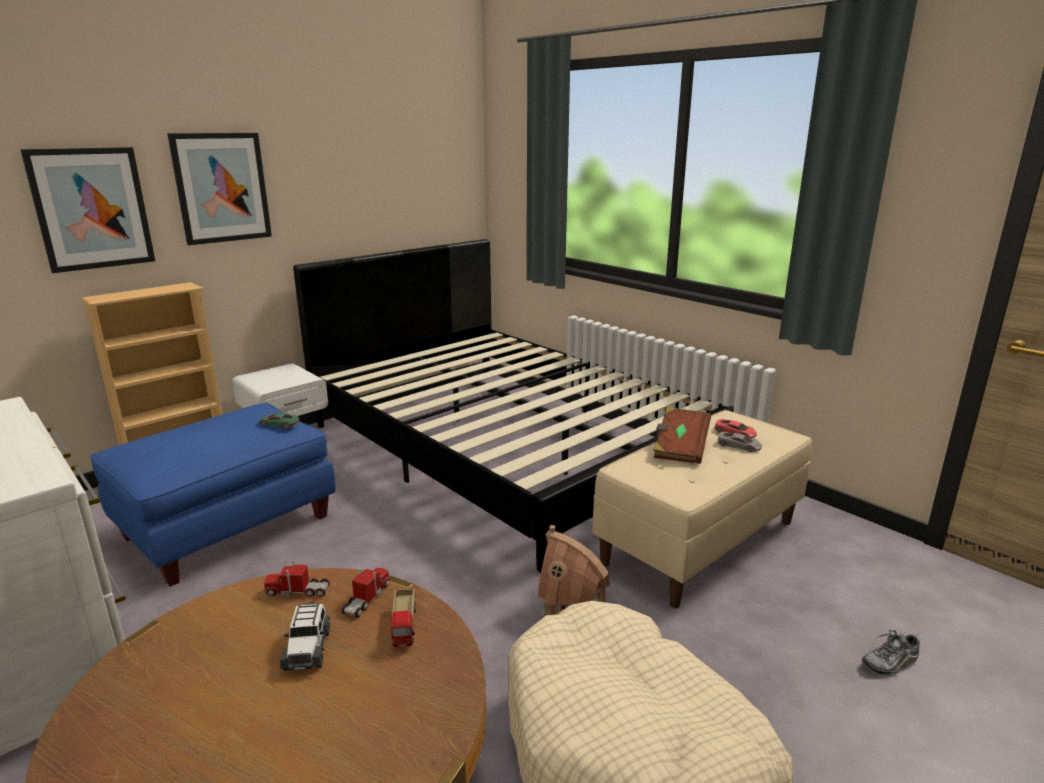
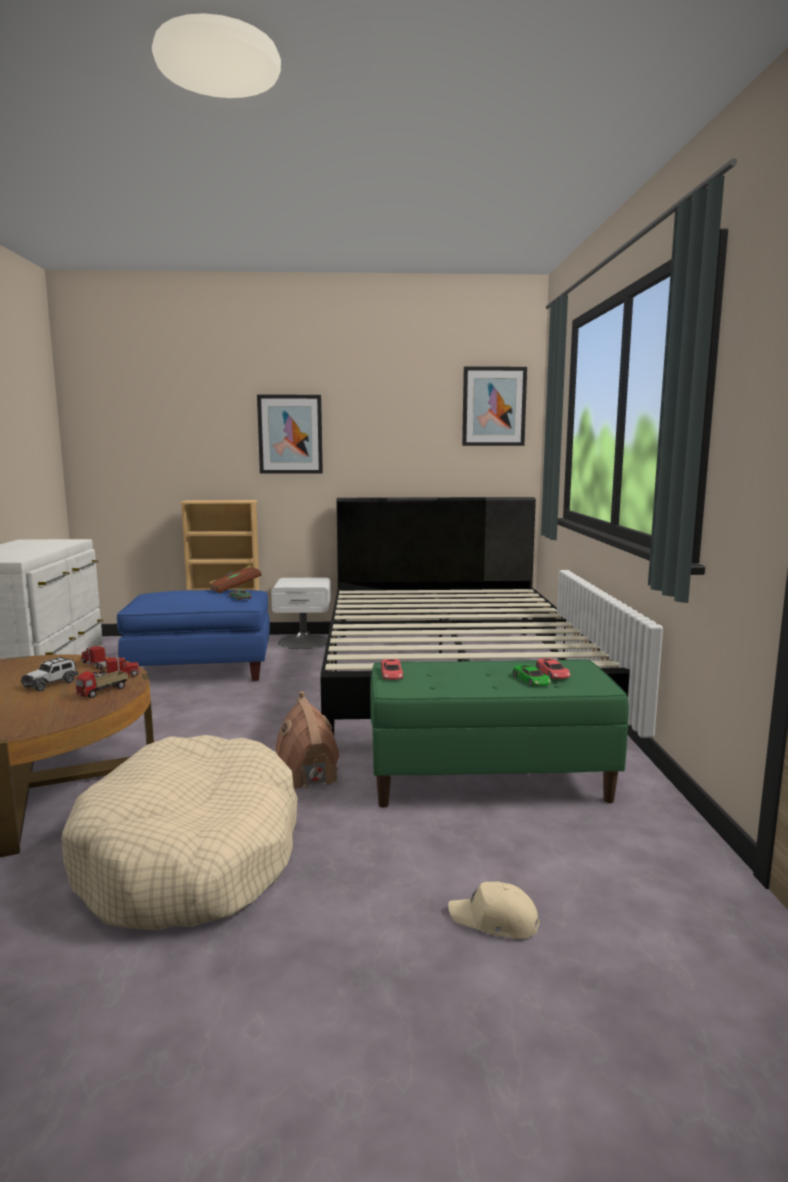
camera: 40 degrees right, 10 degrees down
(92, 209) = (203, 443): picture -> picture (494, 406)
(641, 478) = (391, 674): none -> red toy car
(679, 448) = (472, 668): brown book -> brown book (235, 589)
(699, 541) = (489, 780): beige bench -> green bench
(739, 445) = (531, 680): grey toy car -> green toy car
(890, 662) = (494, 921): shoe -> beige cap

